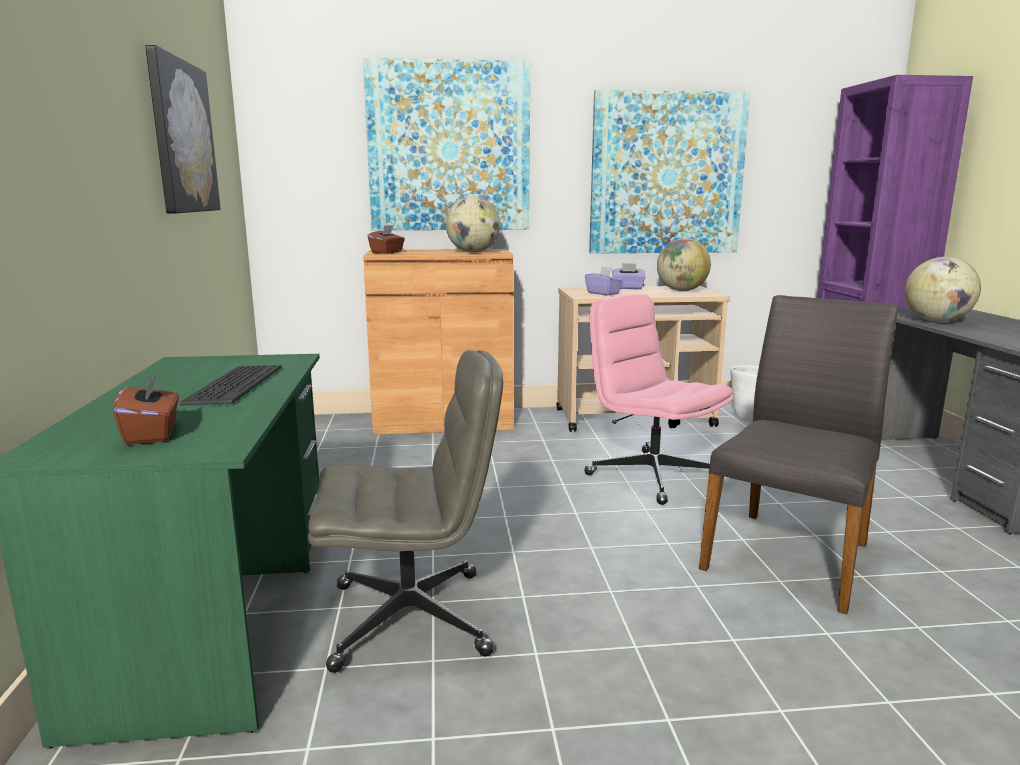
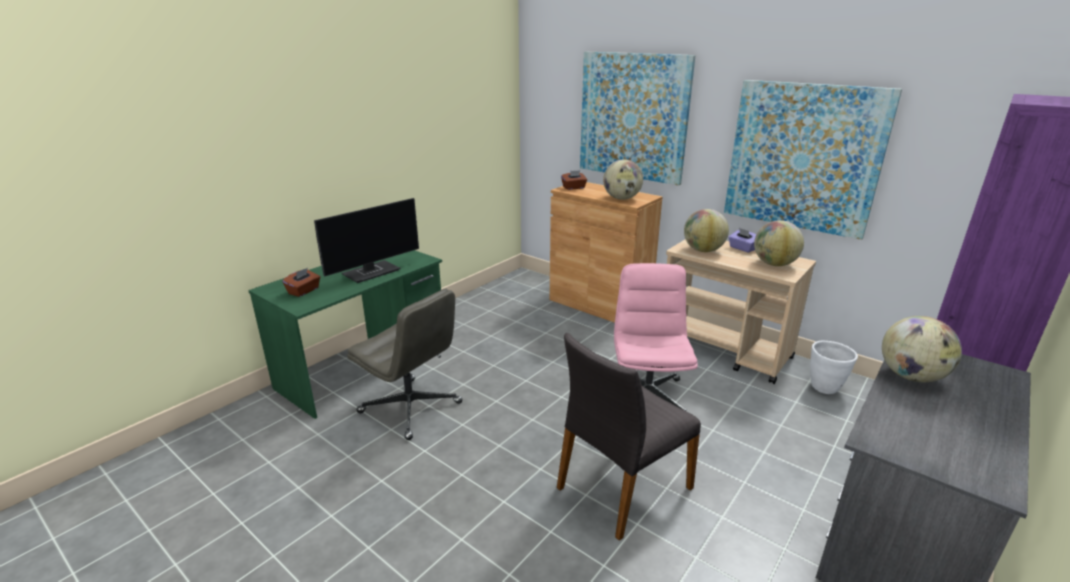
camera: 45 degrees right, 10 degrees up
(182, 137) = (441, 120): picture -> none
(234, 385) = (372, 272): keyboard -> monitor
(603, 293) = (703, 250): purple tissue box -> globe
(789, 556) = (621, 487): grey chair -> grey chair turned 150 degrees clockwise

